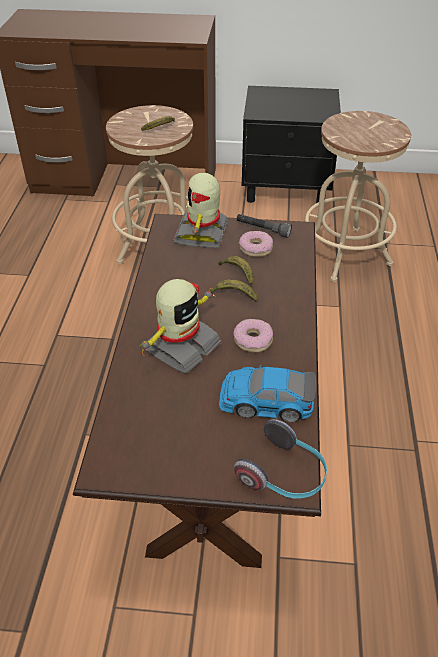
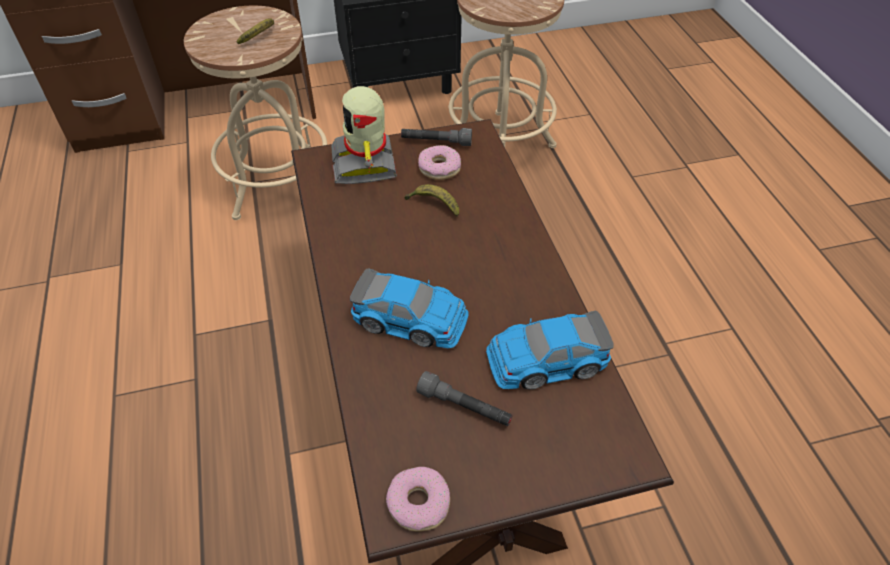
camera: 20 degrees left, 5 degrees up
(180, 346) = (411, 319): toy robot -> toy car
(189, 415) = (464, 407): none -> grey flashlight
(233, 295) = (442, 235): banana -> none
(253, 340) = (493, 286): donut -> donut (419, 503)
(284, 475) = (611, 447): headphones -> none

